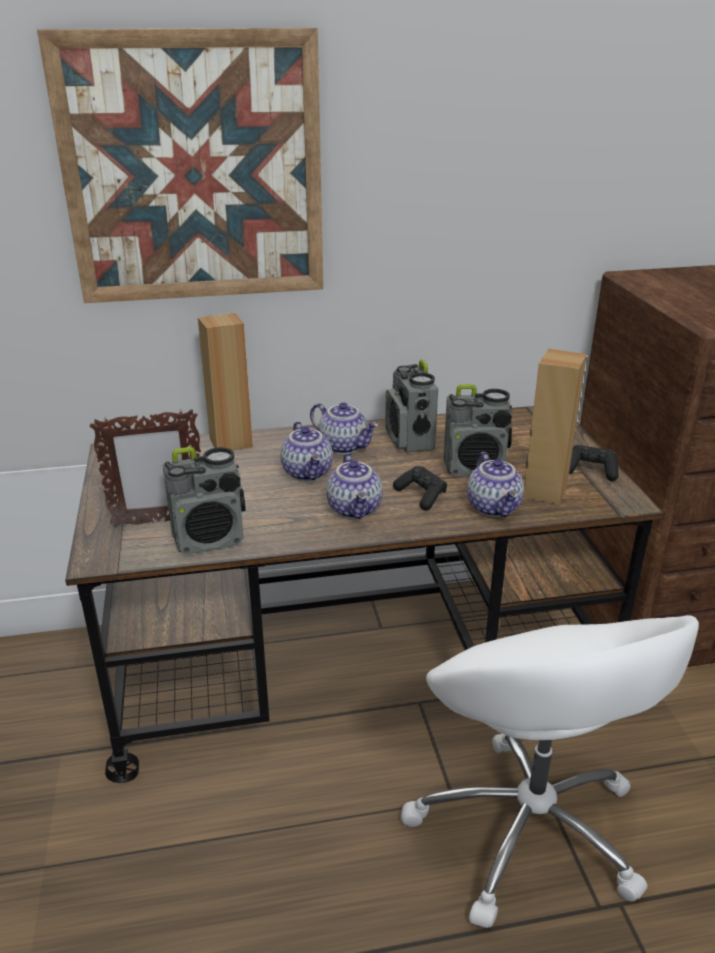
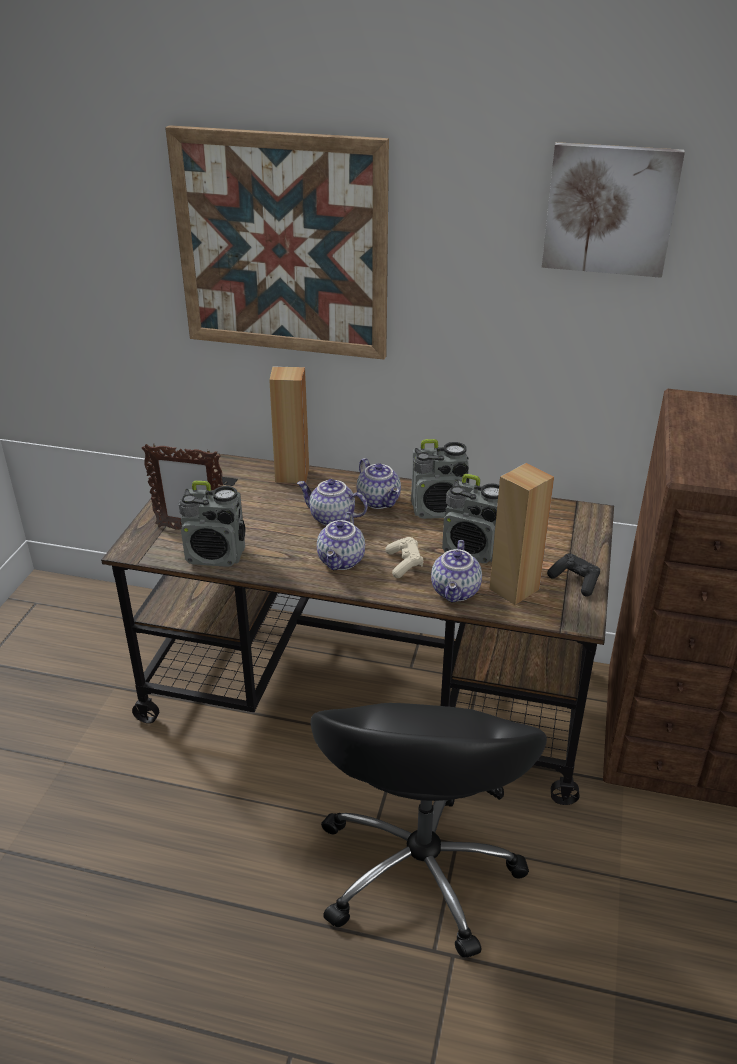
camera: 25 degrees right, 5 degrees up
(308, 473) = (331, 518): teapot -> teapot turned 105 degrees clockwise
(410, 441) = (439, 510): radio -> radio turned 105 degrees counterclockwise
(421, 496) = (404, 564): black game controller -> beige game controller
(530, 834) = (418, 876): white office chair -> black office chair
(546, 90) = (610, 209): none -> picture

